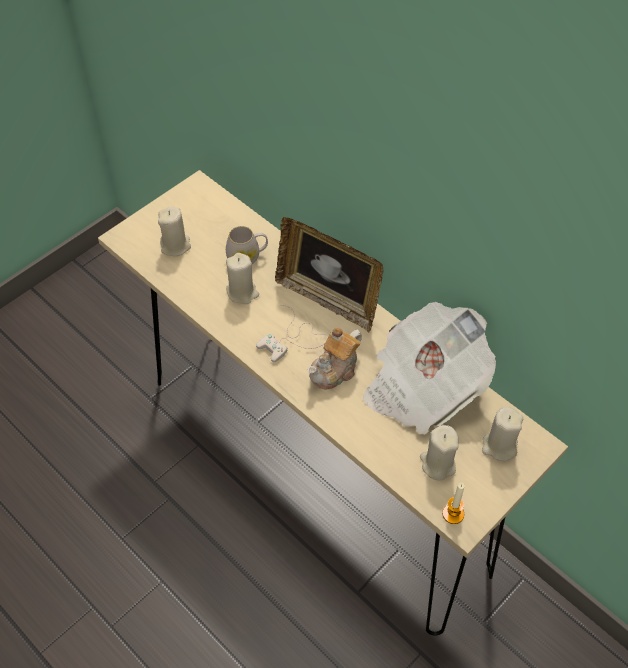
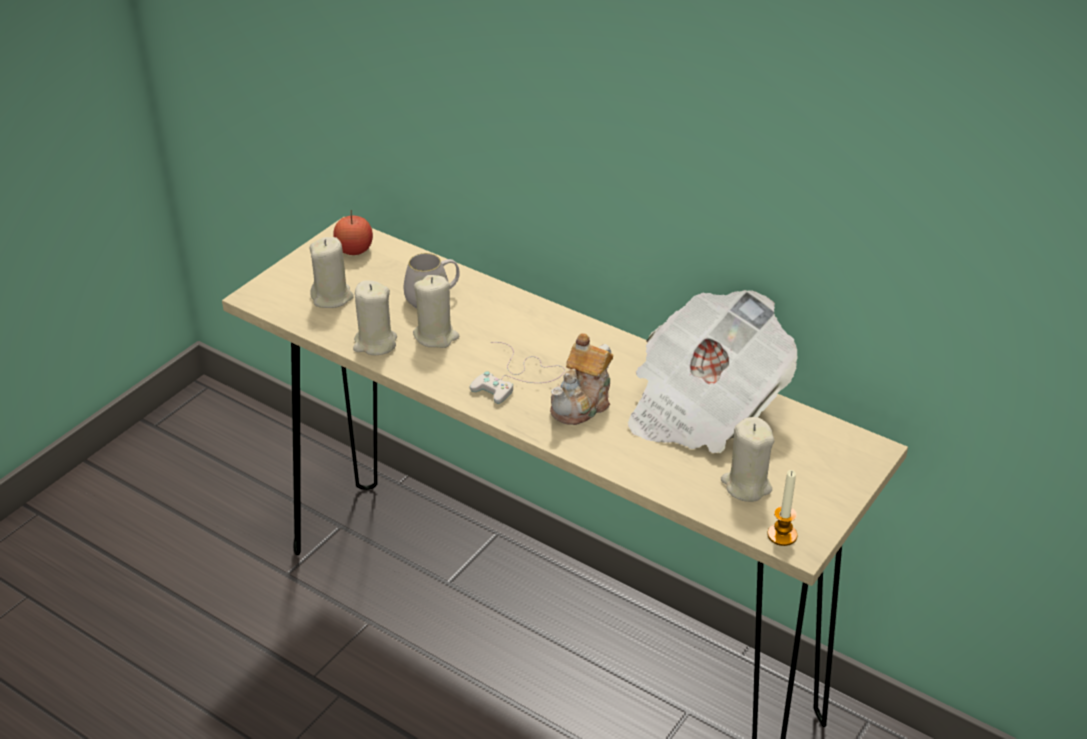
camera: 10 degrees left, 15 degrees down
(200, 203) = (354, 250): none -> apple
(328, 299) = (552, 331): picture frame -> none
(499, 446) = (820, 457): beige candle -> beige candle (375, 343)

